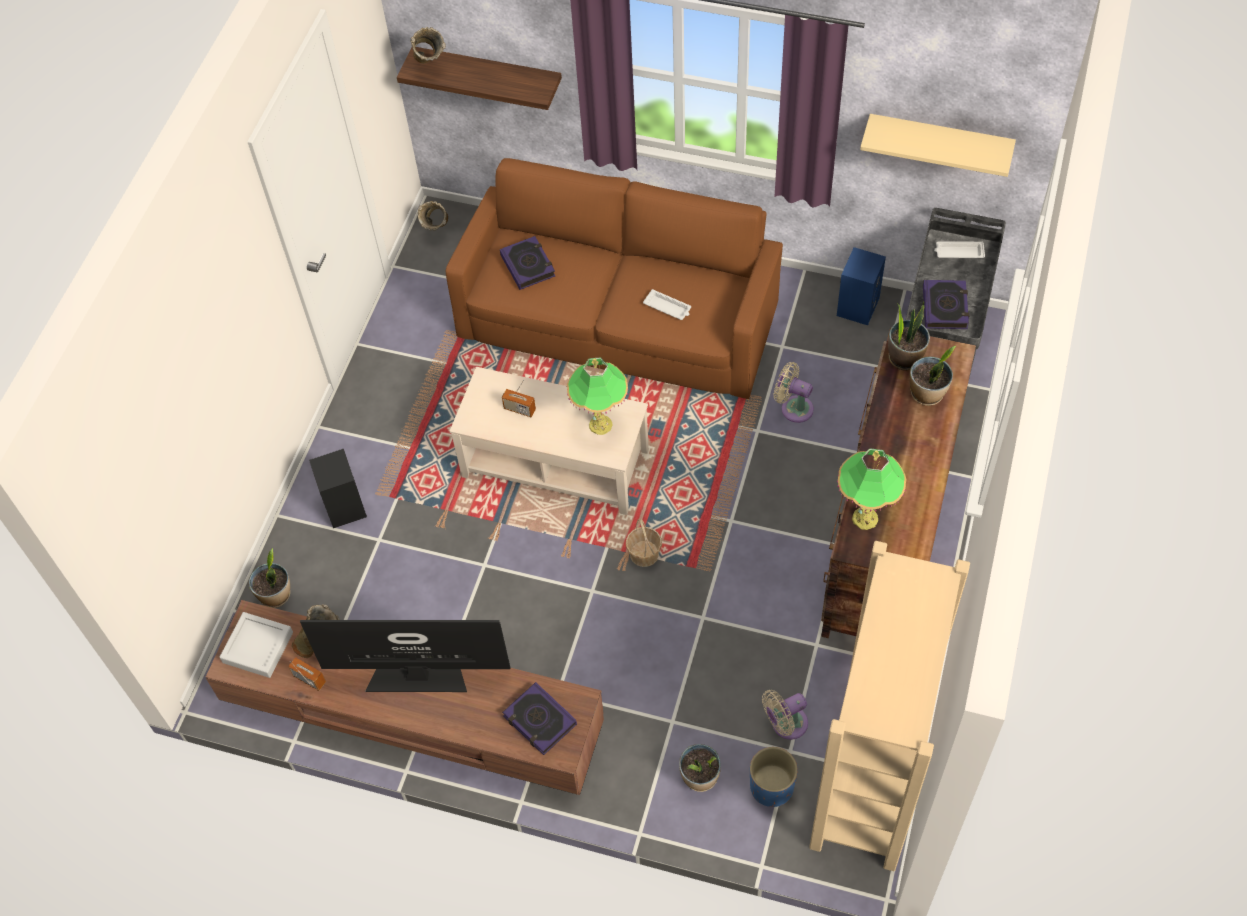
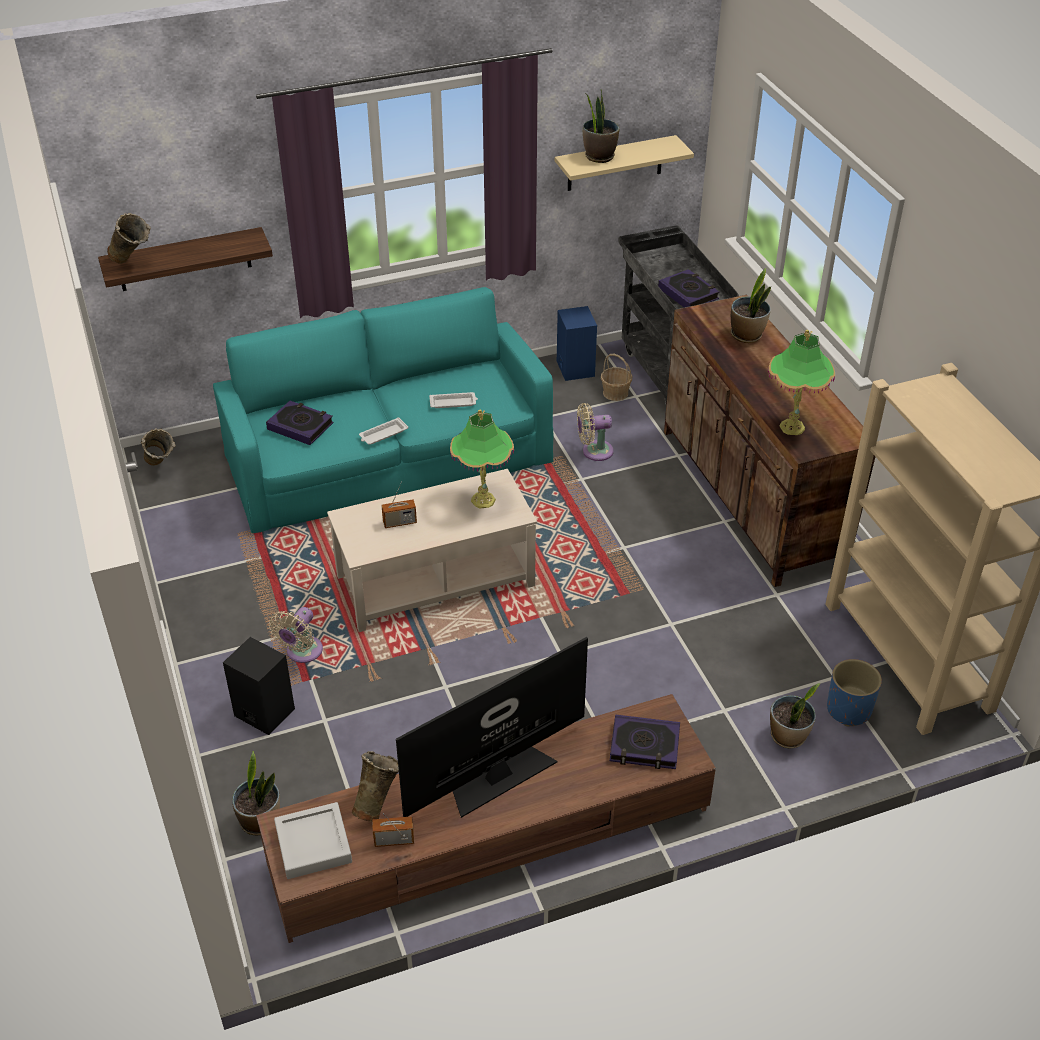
camera: 40 degrees left, 15 degrees down
(619, 315) = (387, 455): brown sofa -> turquoise sofa
(644, 554) = (577, 605): basket -> basket (615, 393)
(786, 724) = (812, 660): beige fan -> beige fan (302, 653)
(905, 357) = (706, 321): potted plant -> potted plant (599, 156)
(958, 252) = (660, 259): white tray -> white tray (383, 434)

